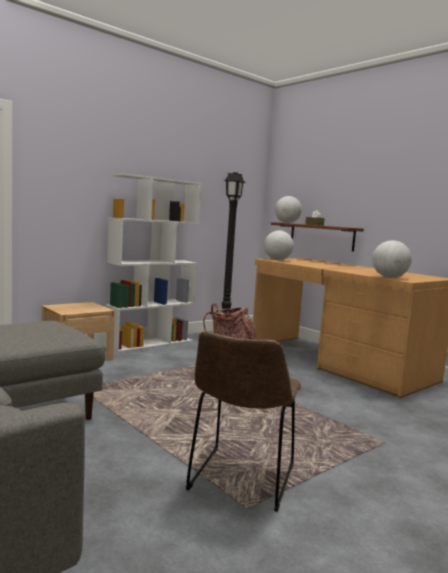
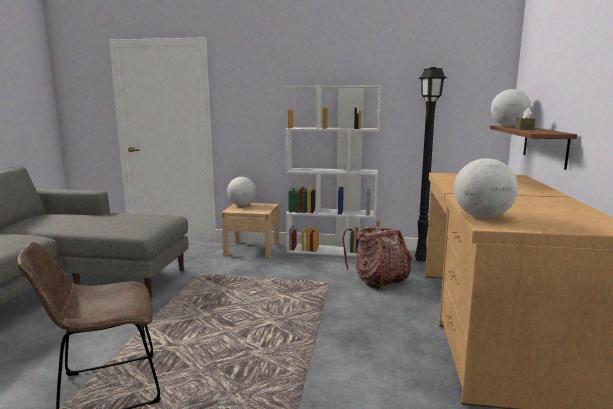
camera: 50 degrees right, 5 degrees up
(277, 260) = (453, 176): globe -> globe (242, 205)

